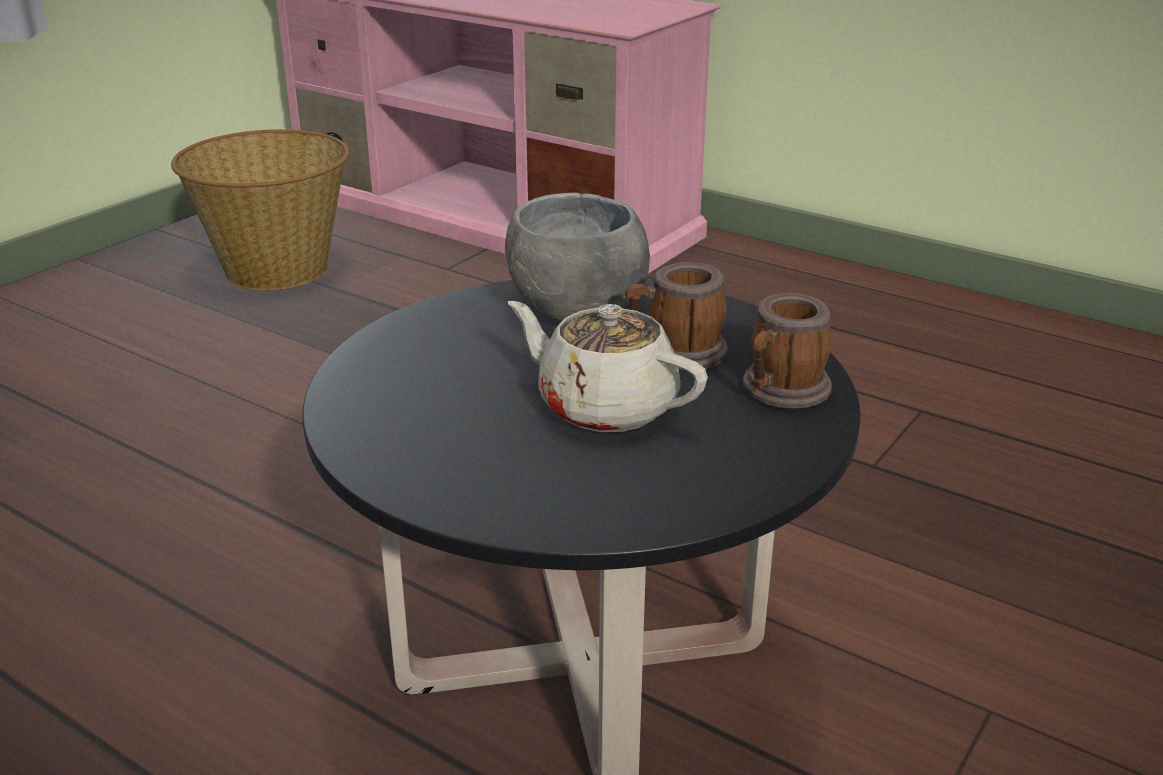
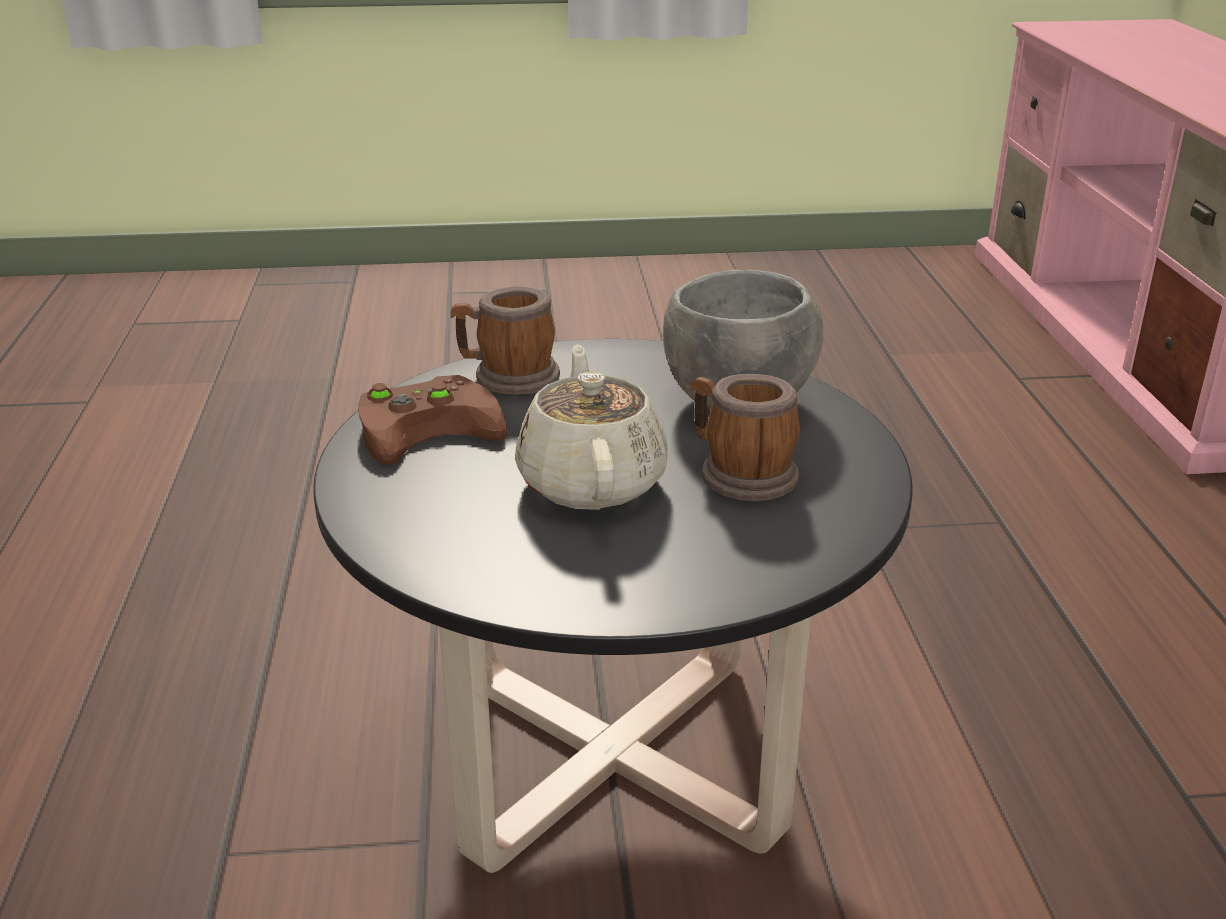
camera: 50 degrees right, 0 degrees up
(277, 268) = (865, 318): basket -> none
(408, 435) = (431, 425): none -> brown game controller
(781, 392) = (752, 552): mug -> mug (507, 377)

